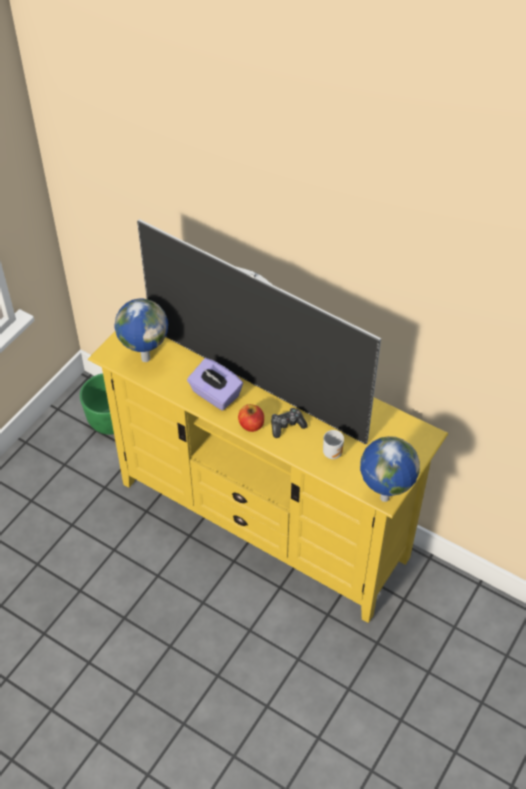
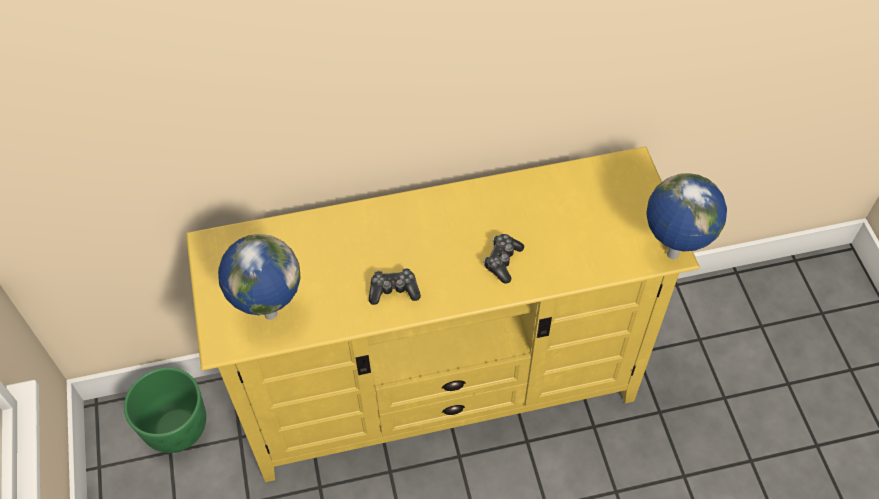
camera: 45 degrees left, 5 degrees up
(215, 395) = (394, 290): purple tissue box -> game controller
(251, 425) = (468, 290): apple -> none
(255, 383) = (418, 243): television -> none
(332, 452) = (576, 251): mug -> none

